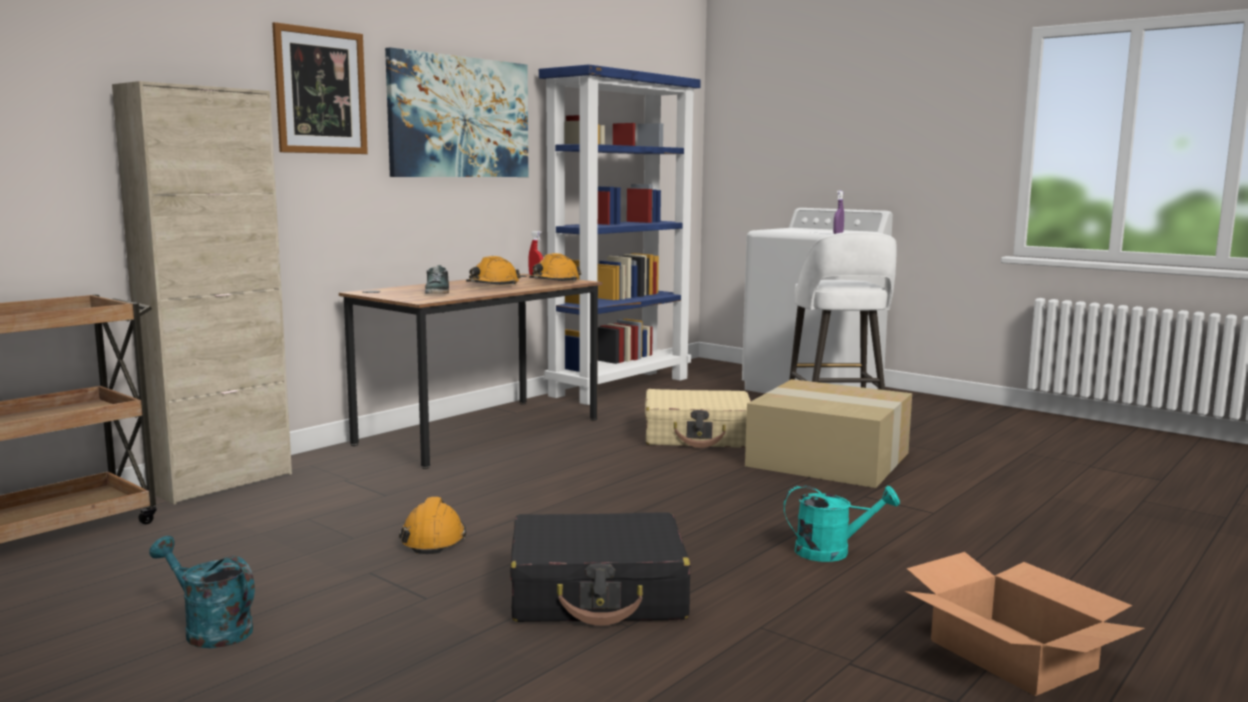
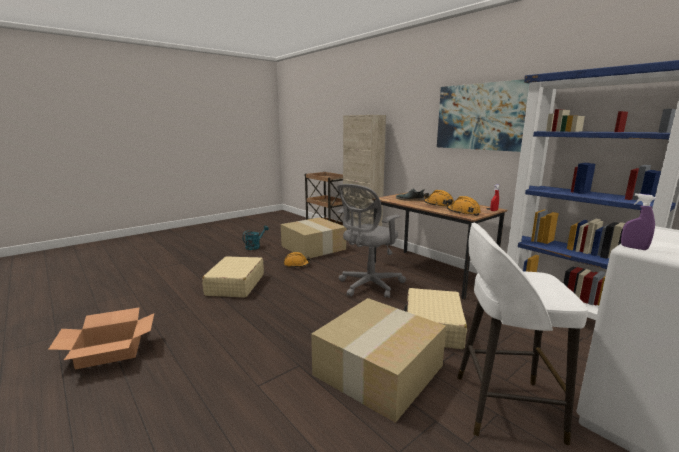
camera: 100 degrees right, 5 degrees up
(271, 532) = (314, 247): none -> cardboard box
(321, 91) = (414, 111): picture -> none
(561, 469) = (368, 286): none -> grey office chair
(598, 594) = (235, 285): black suitcase -> beige suitcase
(832, 552) = (231, 334): turquoise watering can -> none

